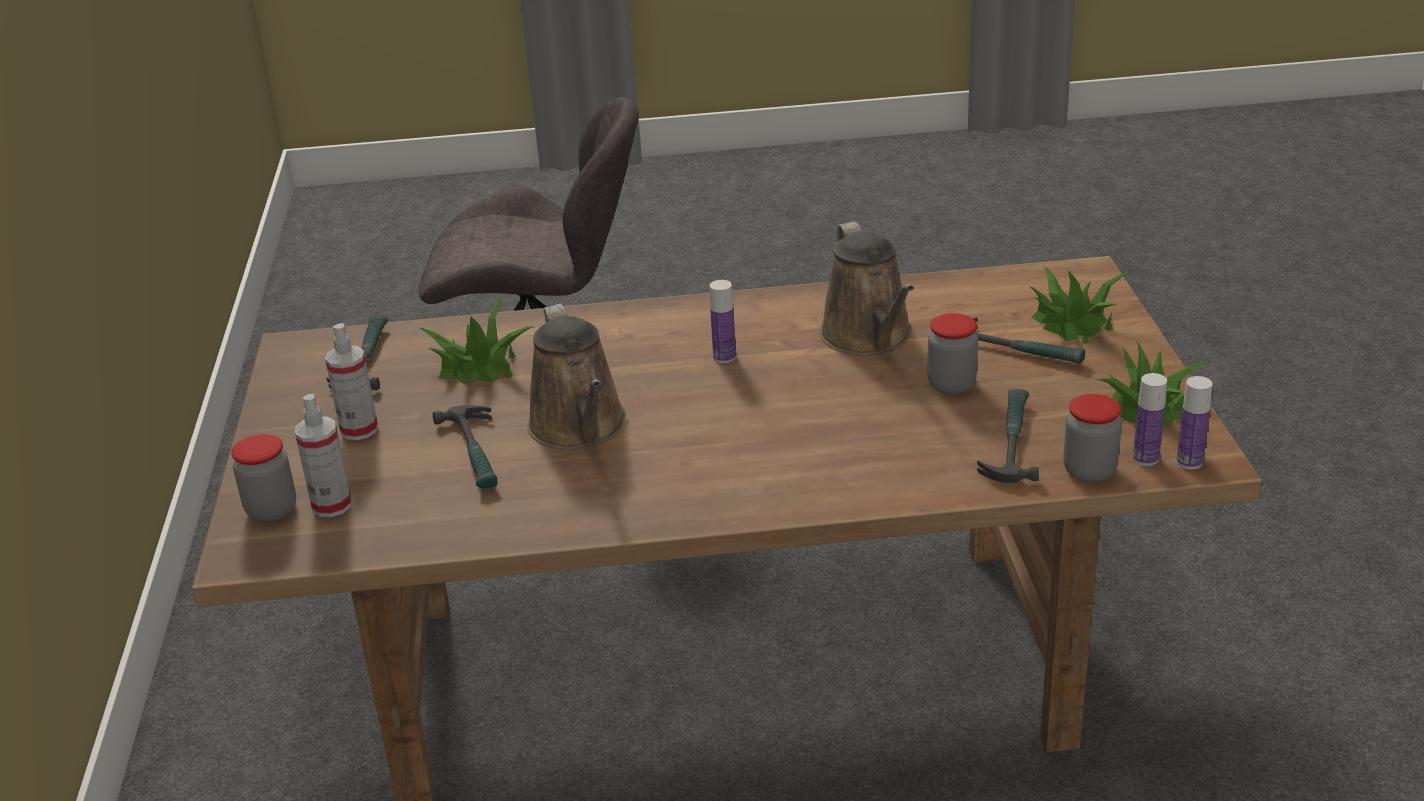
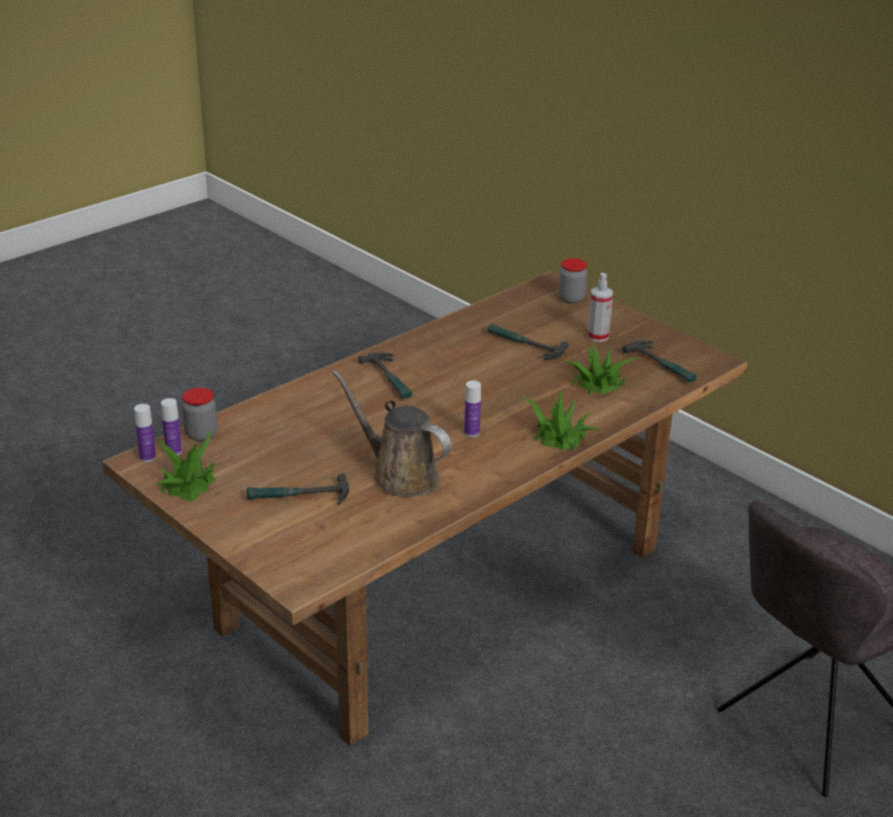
camera: 140 degrees right, 0 degrees up
(332, 505) = (549, 308): spray bottle -> none
(580, 428) = (492, 371): brown watering can -> none
(951, 385) = (319, 459): jar -> none
(1010, 442) = (256, 436): hammer -> hammer (390, 379)
(1073, 323) = (276, 532): potted plant -> potted plant (558, 436)

